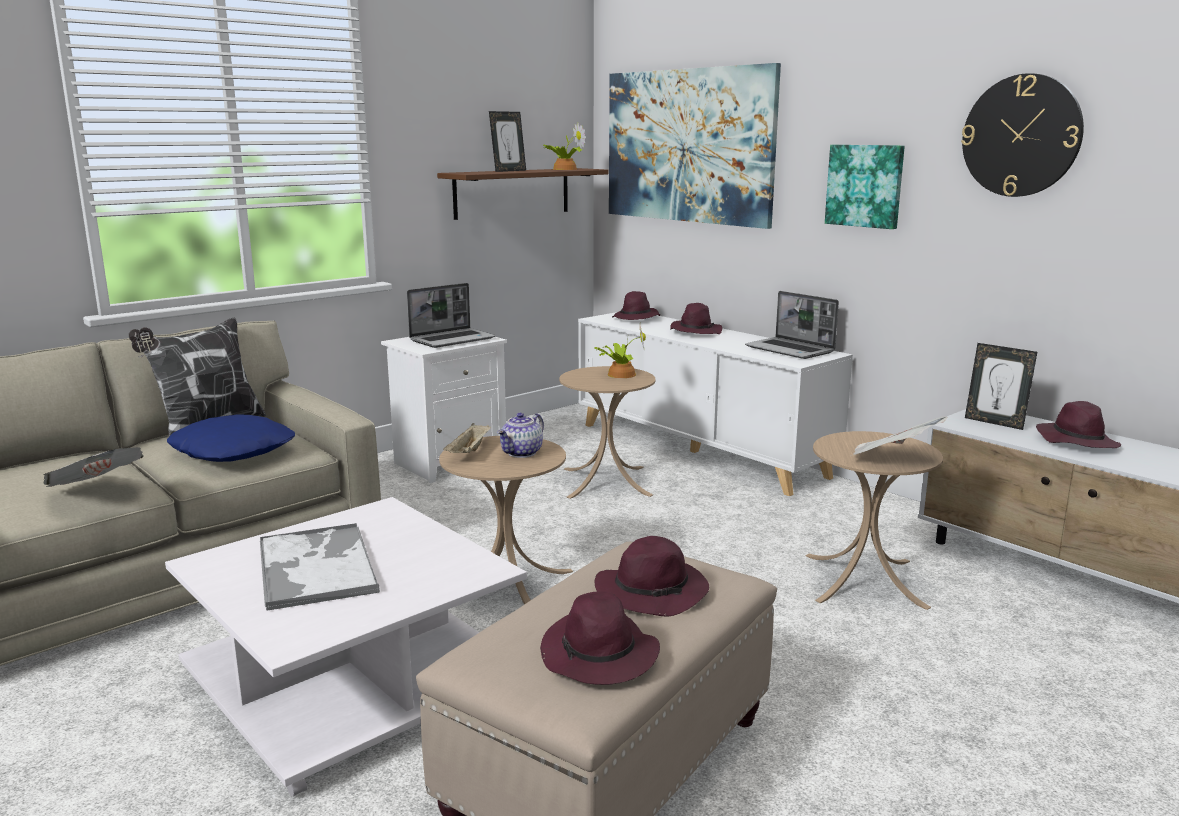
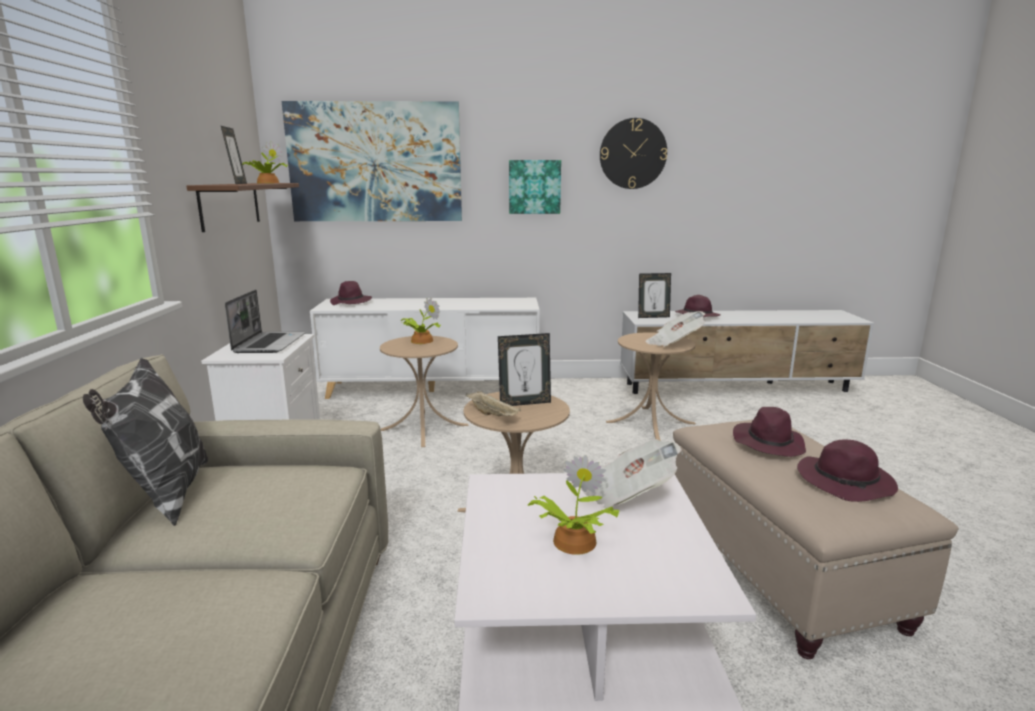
camera: 50 degrees left, 0 degrees up
(97, 492) = (247, 606): newspaper -> newspaper (628, 495)
(234, 450) = (274, 499): blue pillow -> none
(316, 566) = (572, 542): tray -> potted plant
(522, 453) = (524, 403): teapot -> picture frame
(695, 331) = (418, 303): purple hat -> none
(791, 350) = (503, 301): laptop -> none

